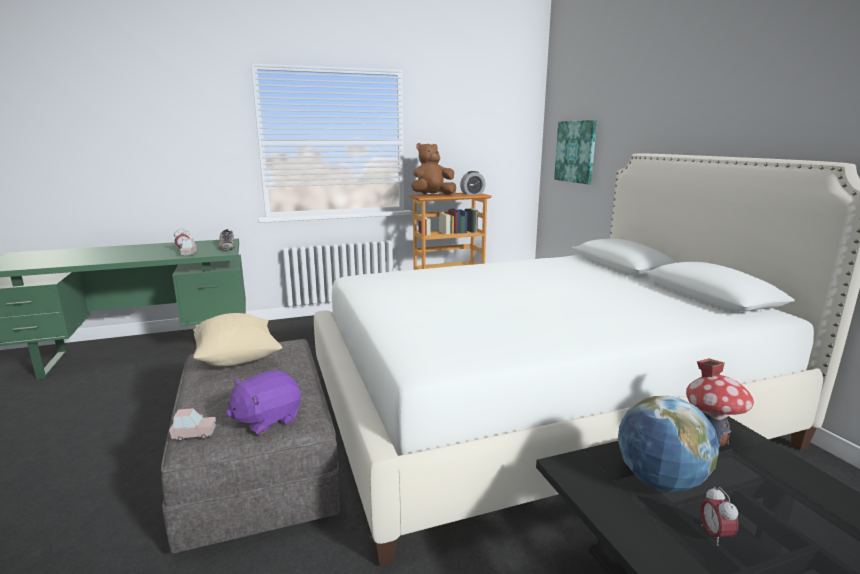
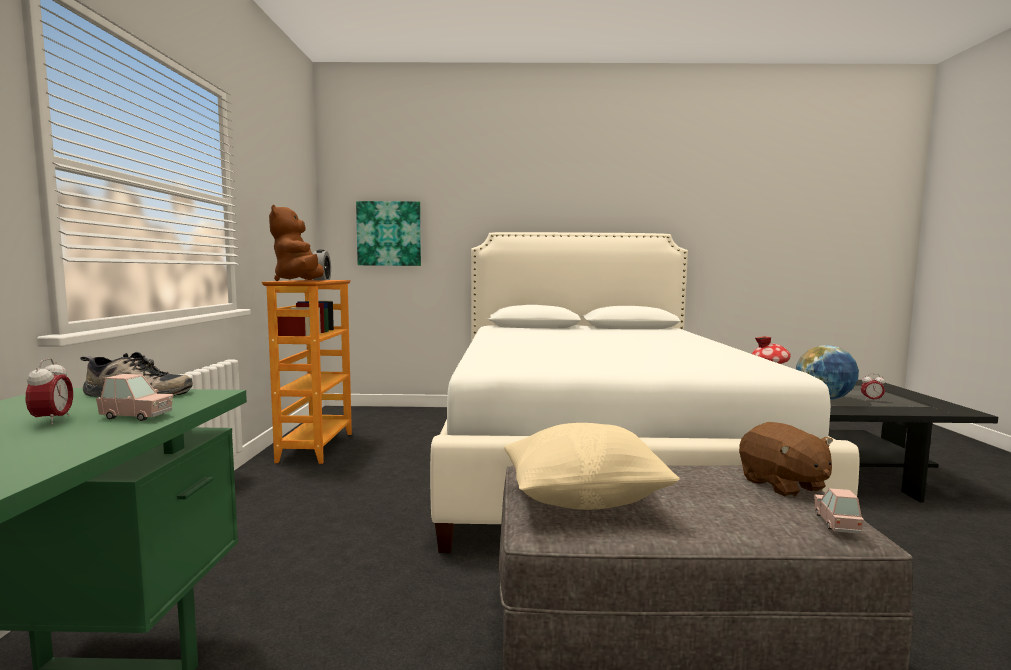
camera: 70 degrees left, 10 degrees down
(266, 419) = (782, 485): purple plush toy -> brown plush toy

